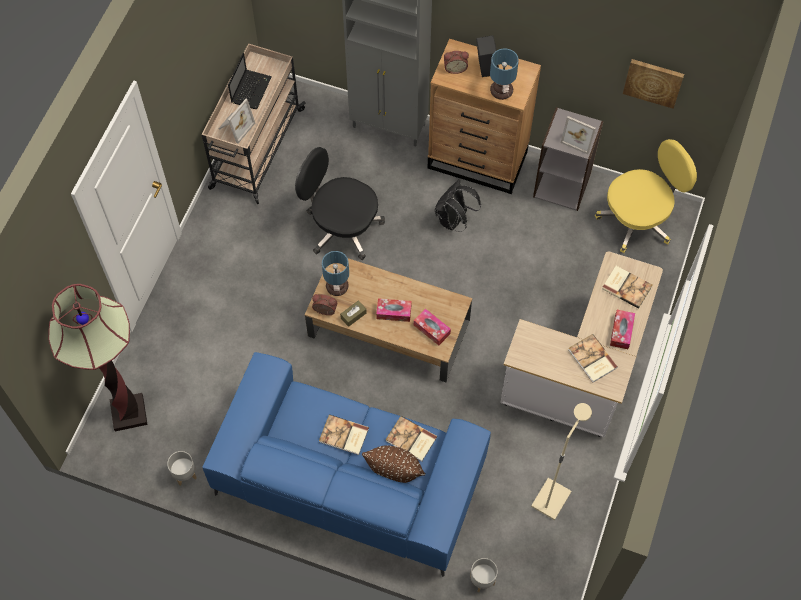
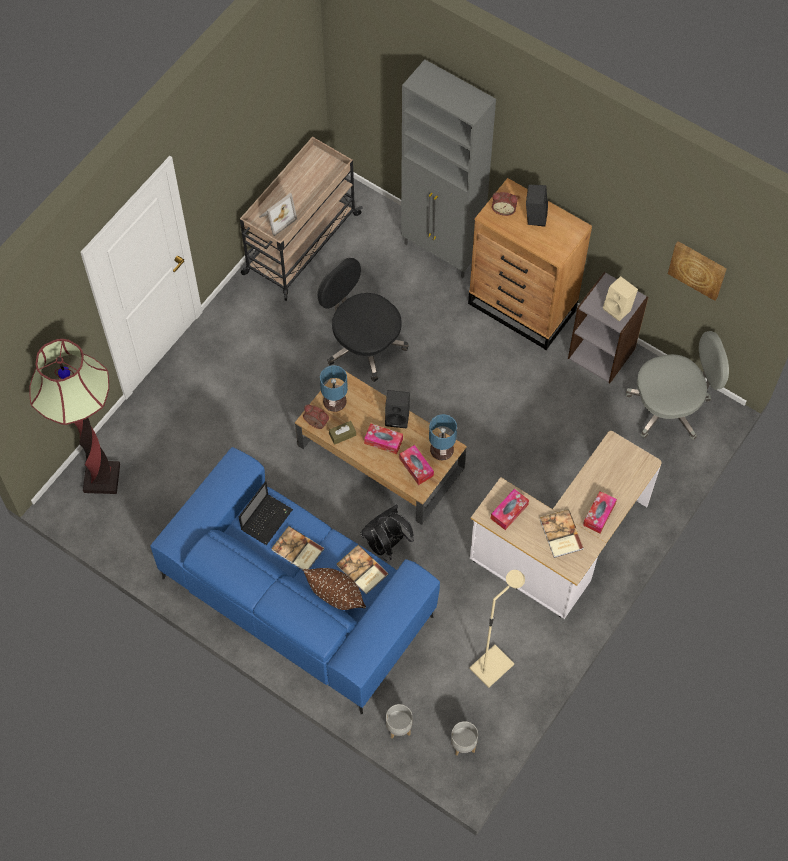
camera: 15 degrees right, 0 degrees up
(184, 474) = (138, 551): grey planter -> grey planter (463, 744)
(251, 89) = (303, 183): laptop -> laptop (267, 519)
(400, 287) = (398, 417): none -> black speaker
(454, 220) = (479, 363): black backpack -> black backpack (386, 544)
(500, 90) = (542, 243): table lamp -> table lamp (441, 450)
(538, 349) = (509, 511): none -> tissue box
(580, 138) = (618, 308): picture frame -> beige speaker
(626, 287) = (619, 471): book -> none
(638, 219) = (670, 407): yellow office chair -> grey office chair

